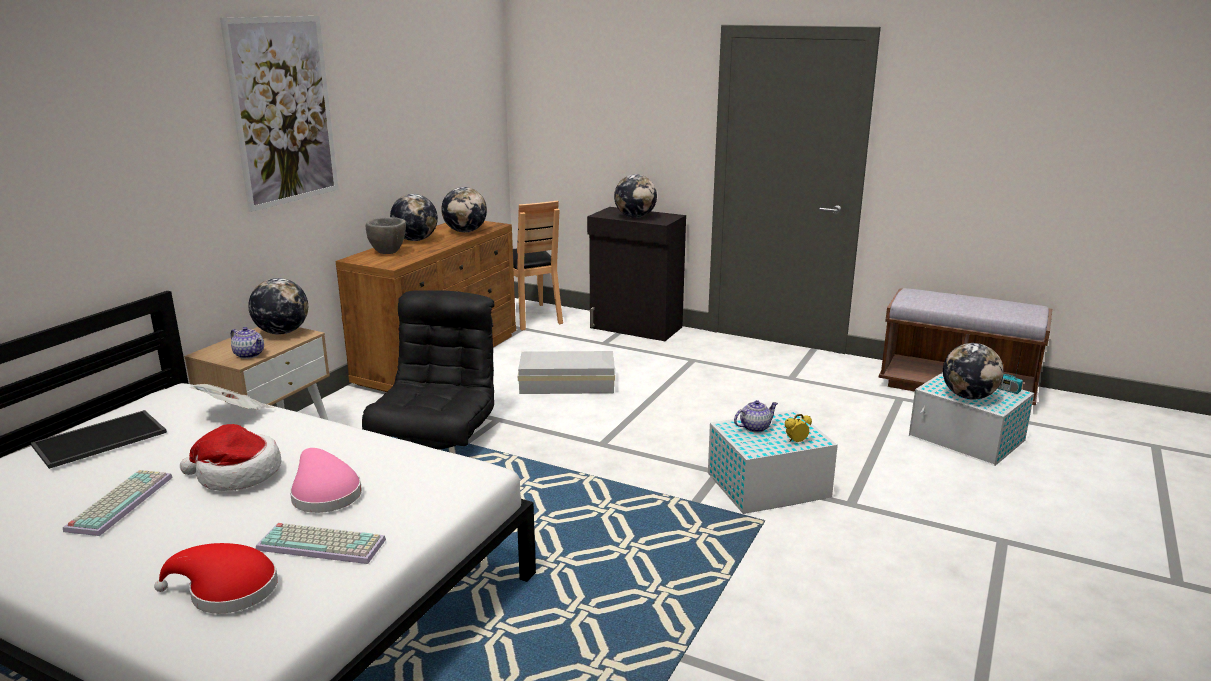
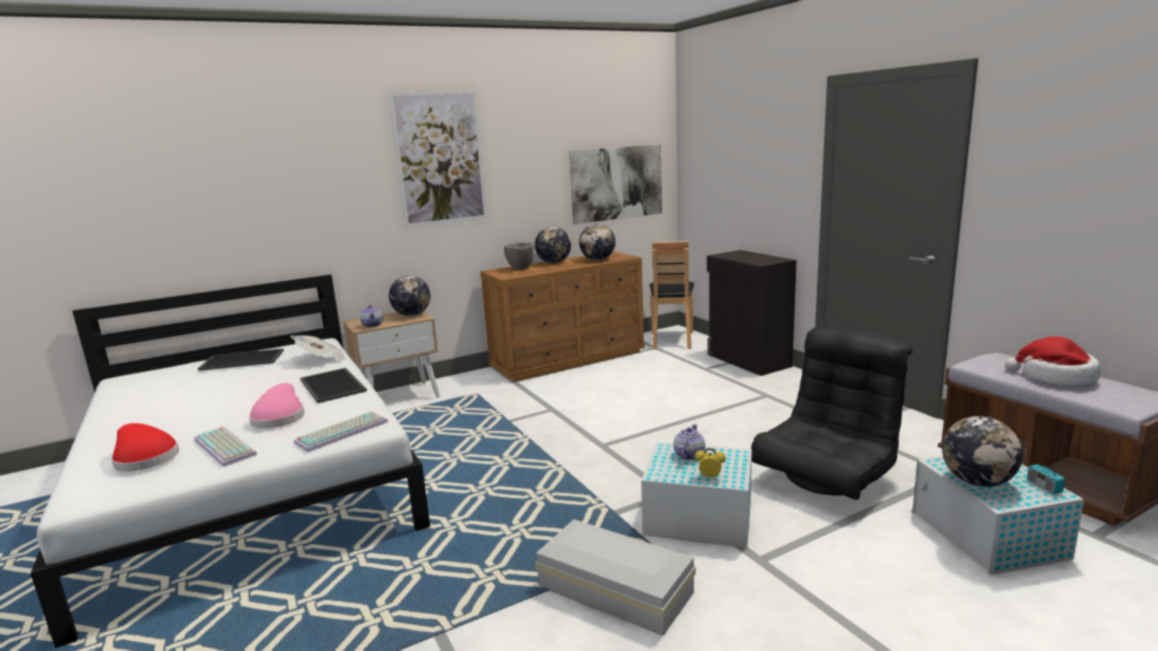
camera: 35 degrees right, 5 degrees down
(119, 502) = (192, 396): keyboard -> keyboard (342, 431)
(237, 474) = (261, 394): hat -> hat (1055, 377)
(324, 441) = (334, 385): none -> tray
(438, 433) = (501, 410): black armchair -> black armchair (828, 477)
(457, 133) = (617, 183): none -> picture
(568, 384) = (636, 395): white storage box -> white storage box (616, 591)
(635, 217) = (745, 258): globe -> none
(754, 427) = (688, 455): teapot -> teapot turned 75 degrees counterclockwise

